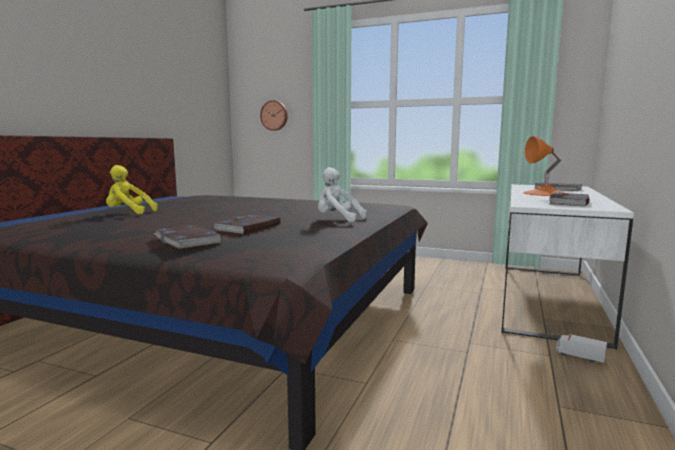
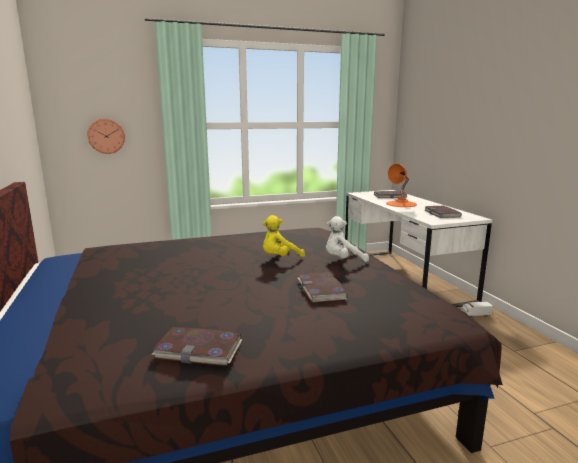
camera: 40 degrees left, 5 degrees up
(128, 213) = (133, 303): yellow plush toy -> yellow plush toy (280, 258)
(188, 240) = (334, 322): book -> book (199, 349)

